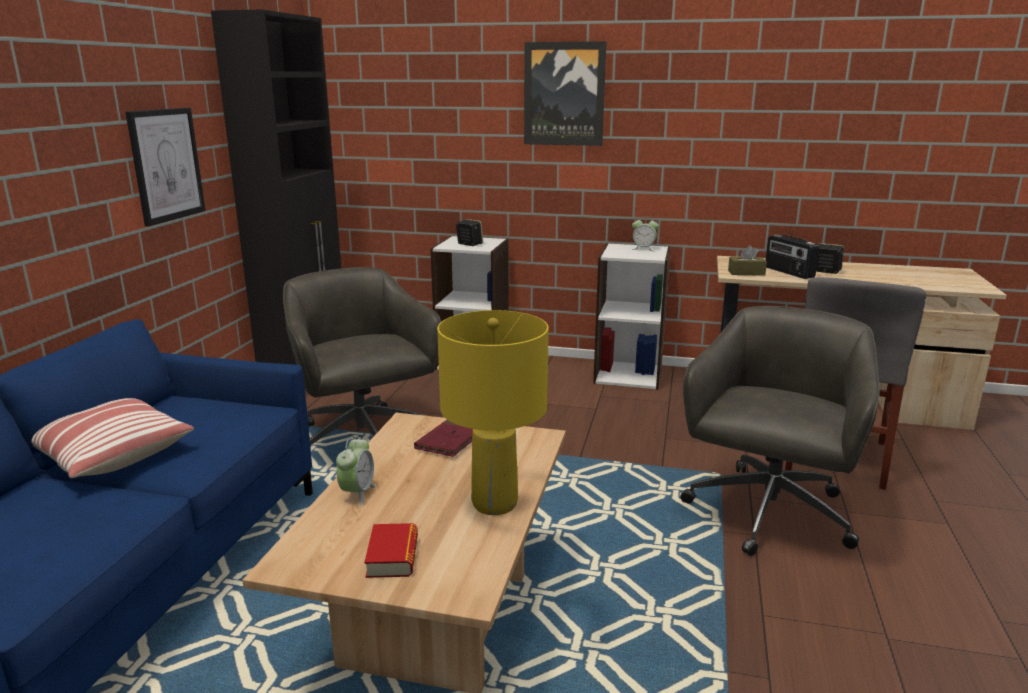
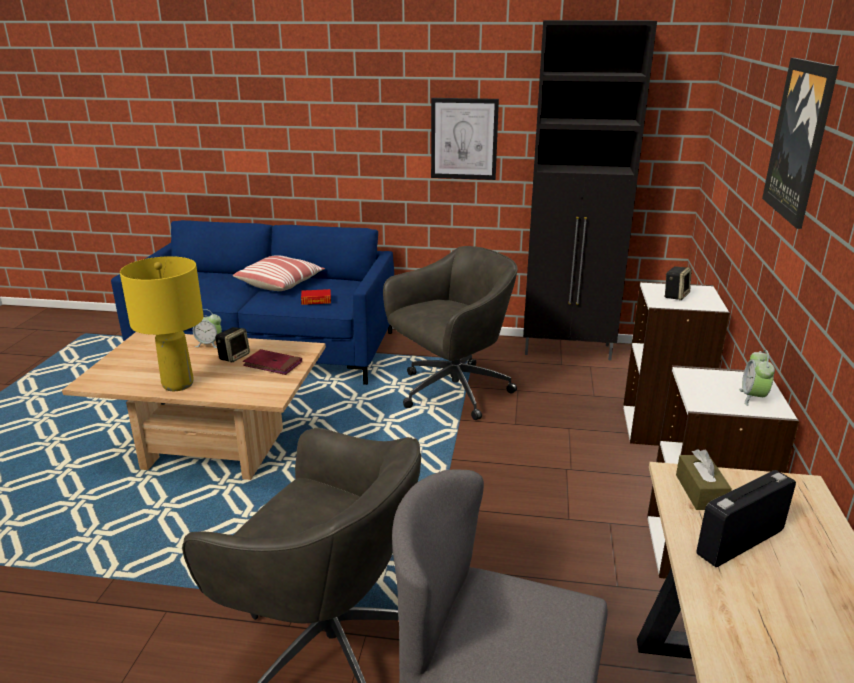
camera: 85 degrees right, 5 degrees up
(392, 556) = (135, 360): book -> book (316, 300)
(825, 271) = (789, 596): speaker -> speaker (234, 356)

